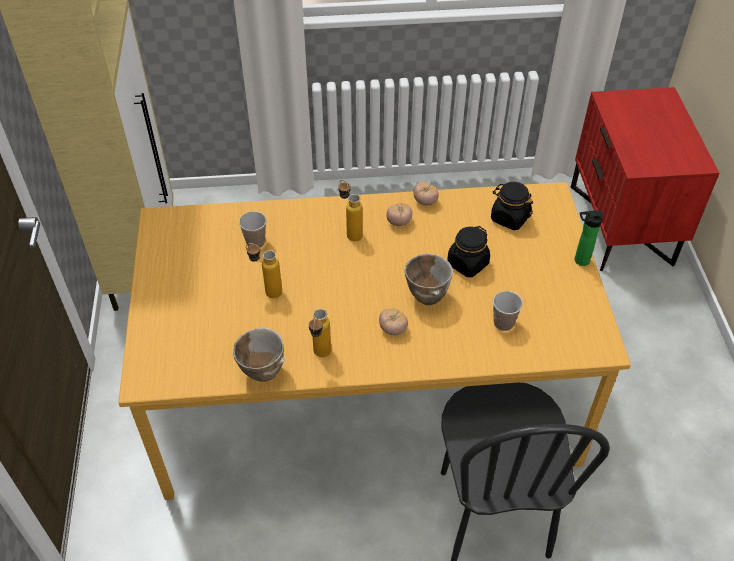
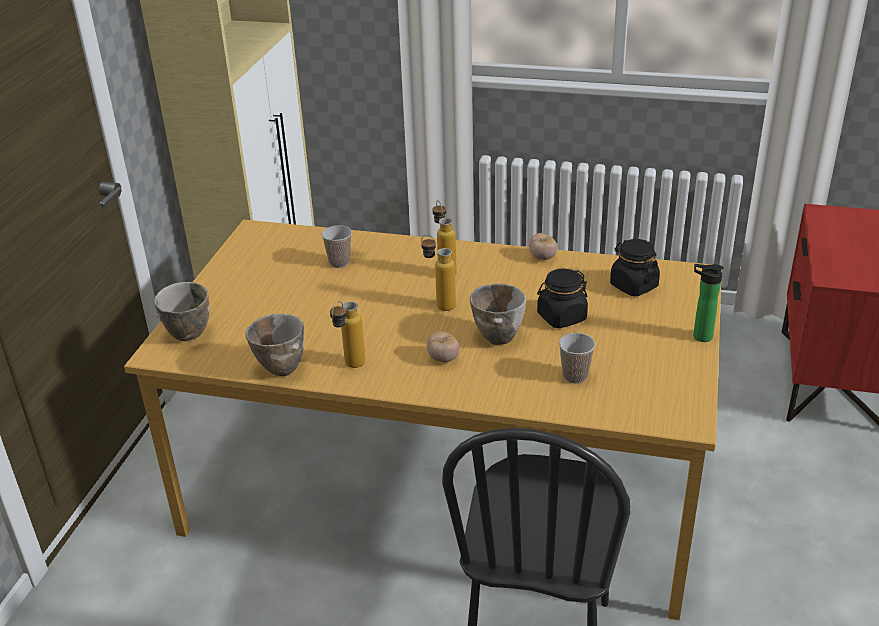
camera: 20 degrees right, 15 degrees down
(159, 356) = (187, 336): none -> bowl
(267, 291) = (327, 303): bottle -> bottle (439, 304)
(399, 222) = (503, 270): tomato -> none

